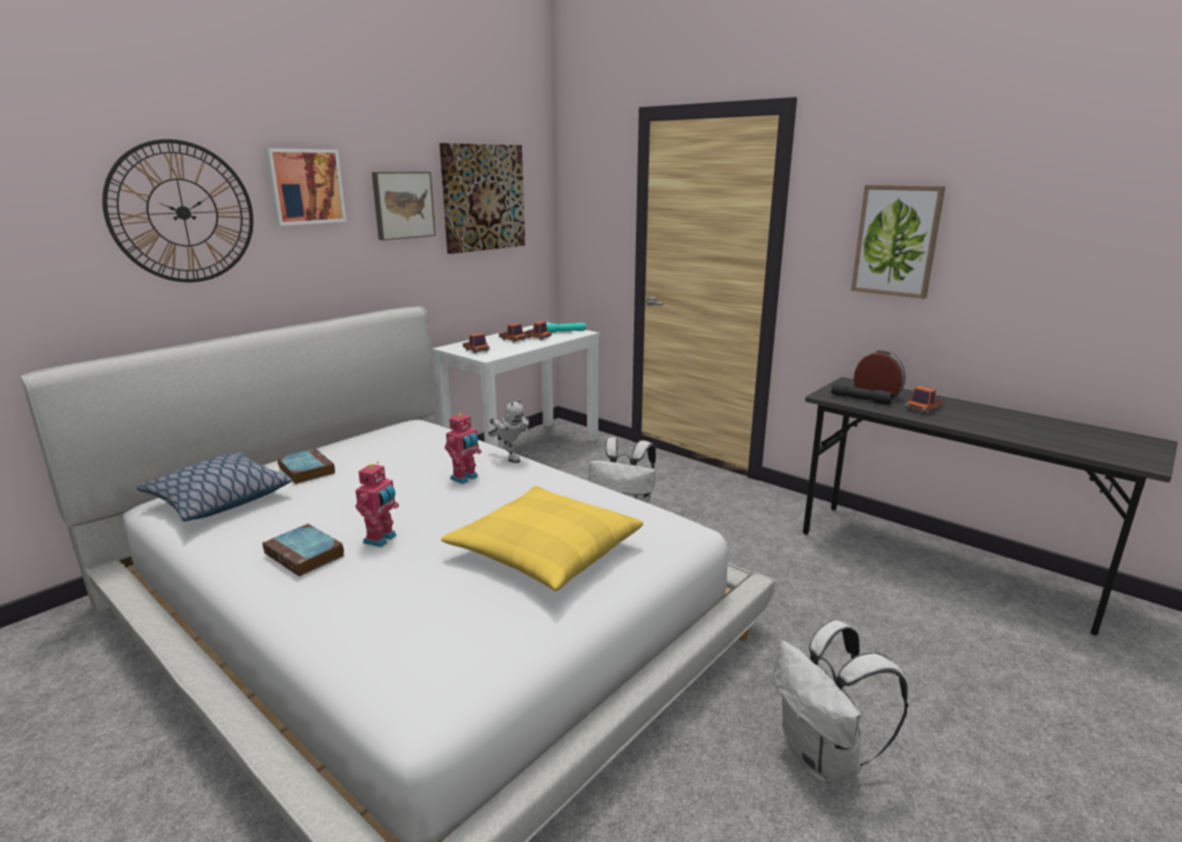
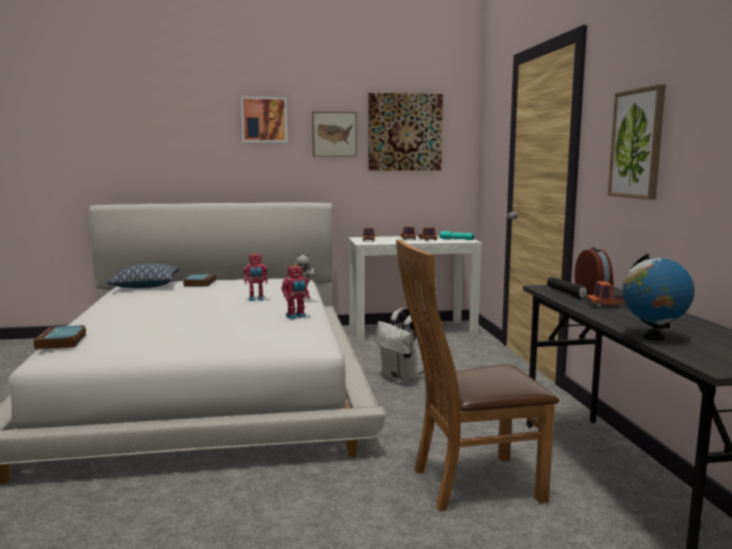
camera: 40 degrees right, 10 degrees down
(183, 212) = (189, 132): wall clock -> none
(306, 555) = (125, 306): book -> book (61, 342)
(381, 539) = (163, 309): toy robot -> toy robot (296, 316)
(545, 551) = (215, 330): yellow pillow -> none
(824, 758) = (275, 523): white backpack -> none
(867, 618) = (468, 484): none -> brown chair
(1041, 441) = (653, 337): none -> globe

